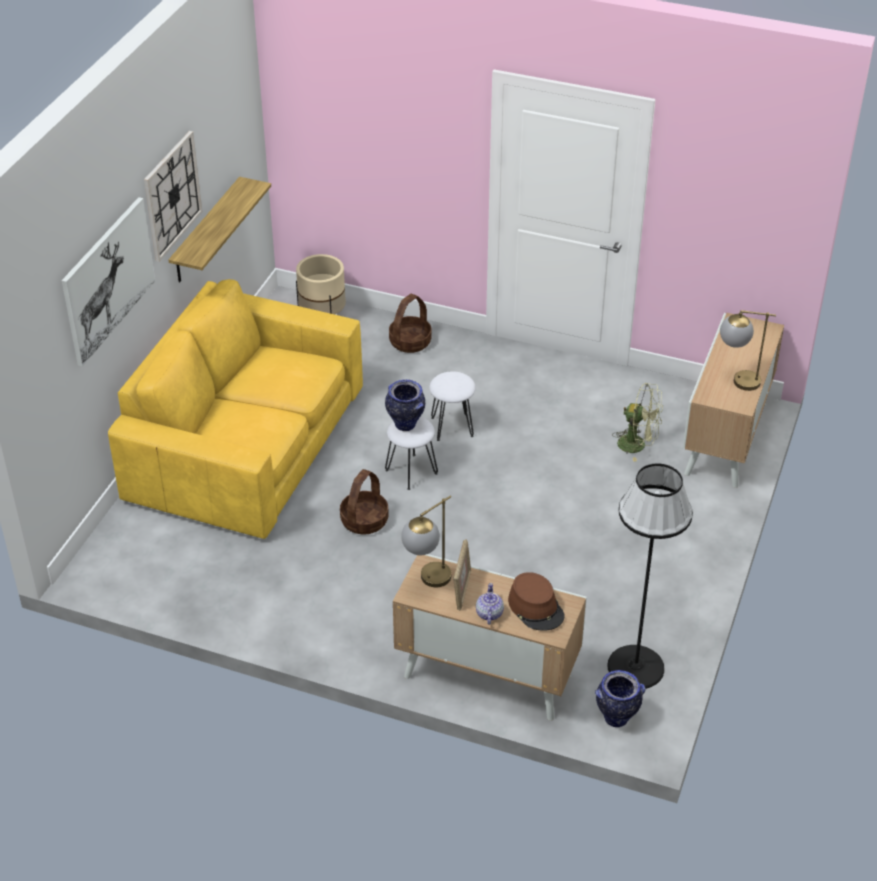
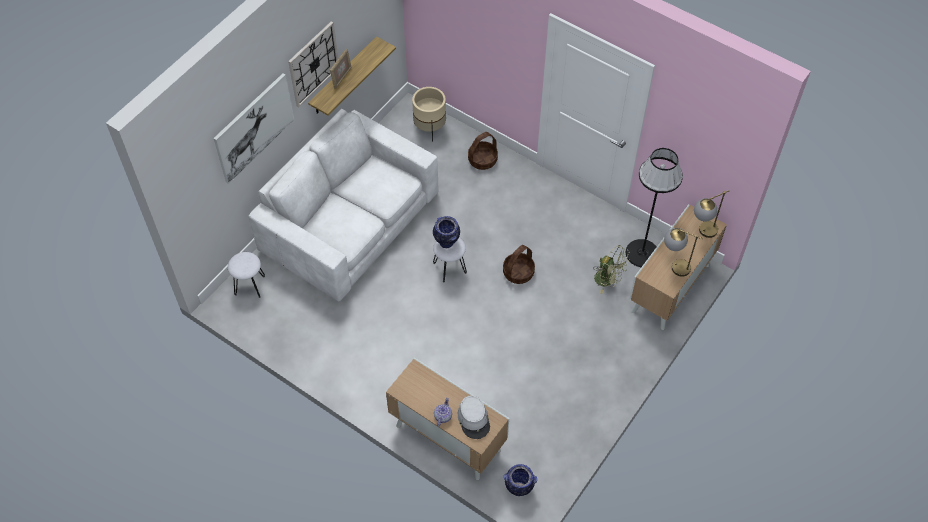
camera: 15 degrees right, 15 degrees up
(246, 444) = (349, 221): yellow sofa -> white sofa
(364, 521) = (407, 300): basket -> basket (518, 272)
(427, 582) = (412, 383): table lamp -> table lamp (702, 233)
(451, 427) = (487, 237): white stool -> white stool (249, 285)
(462, 590) = (431, 394): picture frame -> picture frame (342, 77)
(536, 608) = (474, 419): brown hat -> grey hat
(635, 667) = (544, 454): black floor lamp -> black floor lamp (642, 253)

